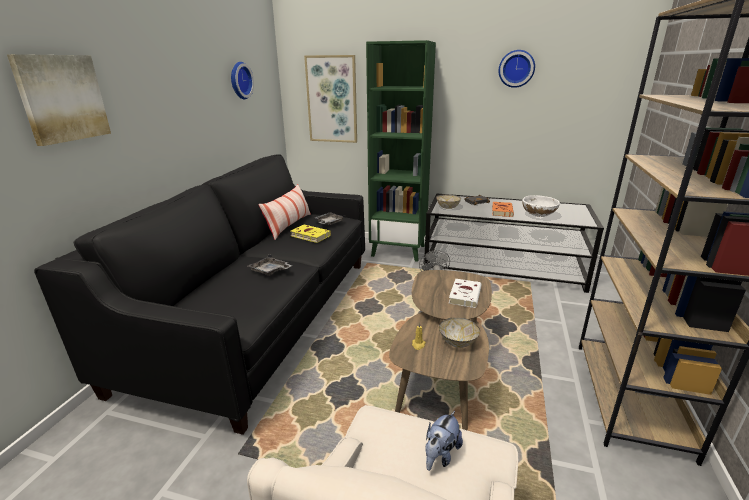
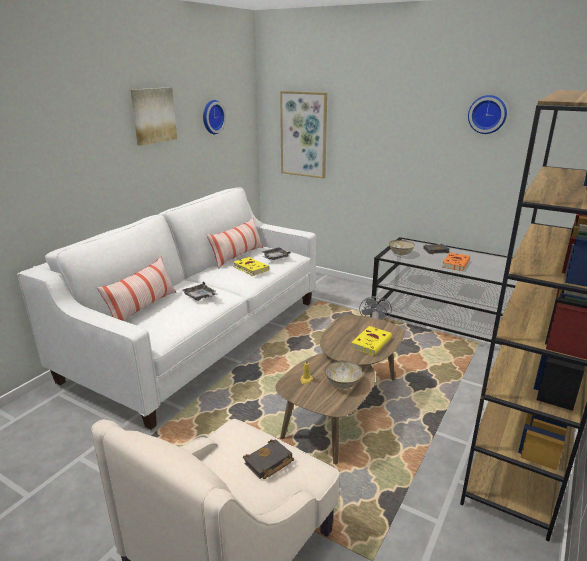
camera: 15 degrees right, 0 degrees up
(62, 98) = (50, 143): picture -> picture (153, 115)
(207, 292) = (143, 308): none -> pillow
(261, 318) = (200, 338): black sofa -> white sofa
(399, 250) = (356, 292): green bookcase -> none
(440, 455) = (268, 463): plush toy -> black book
(465, 295) = (371, 342): white book -> yellow book
(538, 216) = (491, 273): white bowl -> none

